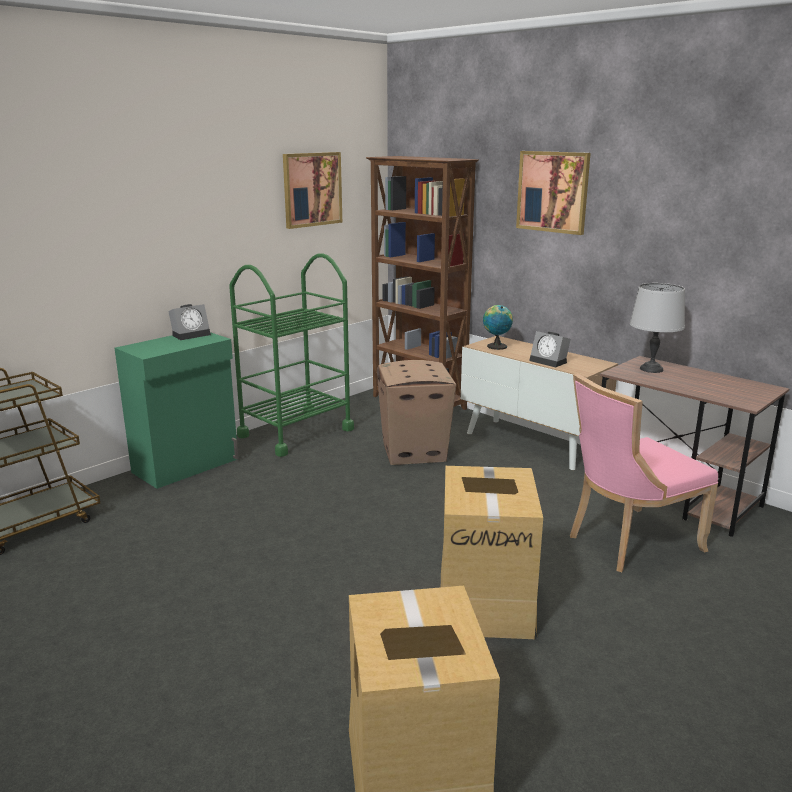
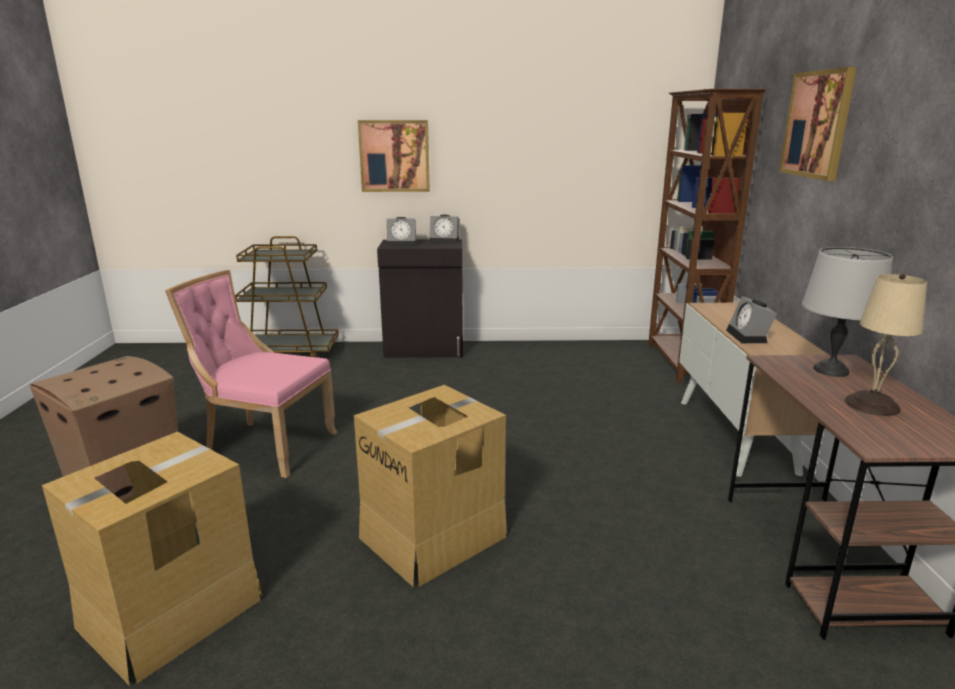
camera: 45 degrees right, 0 degrees up
(156, 347) = (403, 244): none -> alarm clock
(187, 466) = (425, 350): green cabinet -> black cabinet
(296, 432) = (534, 353): green cart -> none
(312, 189) = (602, 124): picture -> picture (394, 156)
(414, 452) = (600, 399): cardboard box -> cardboard box (123, 483)
(496, 346) = (723, 310): globe -> none
(629, 542) = (666, 568): pink chair -> pink chair (265, 445)
(703, 383) = (871, 404): none -> beige table lamp

